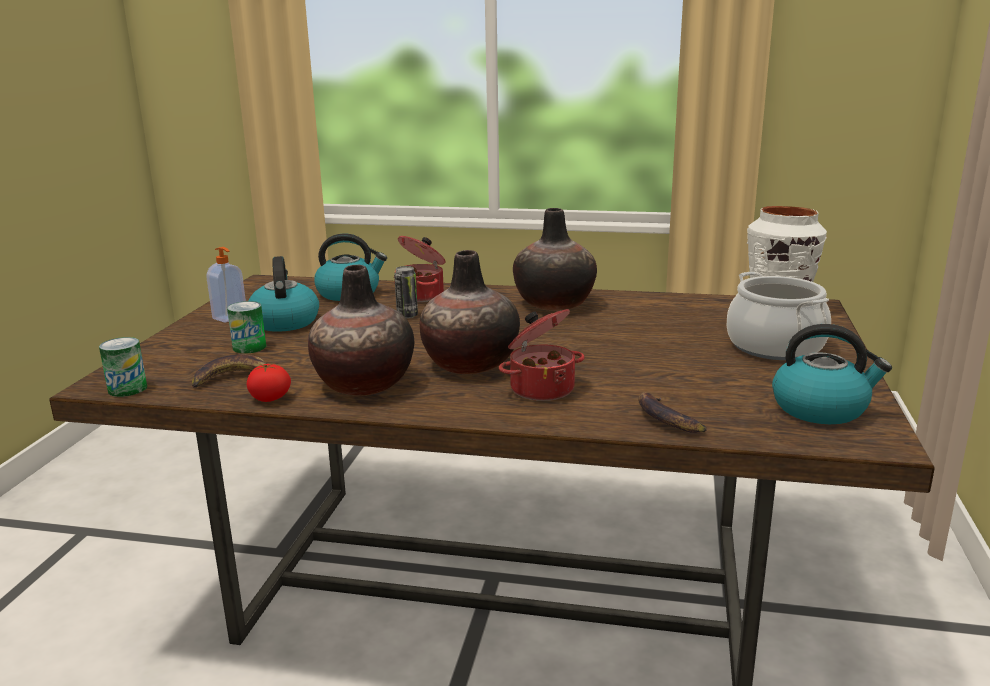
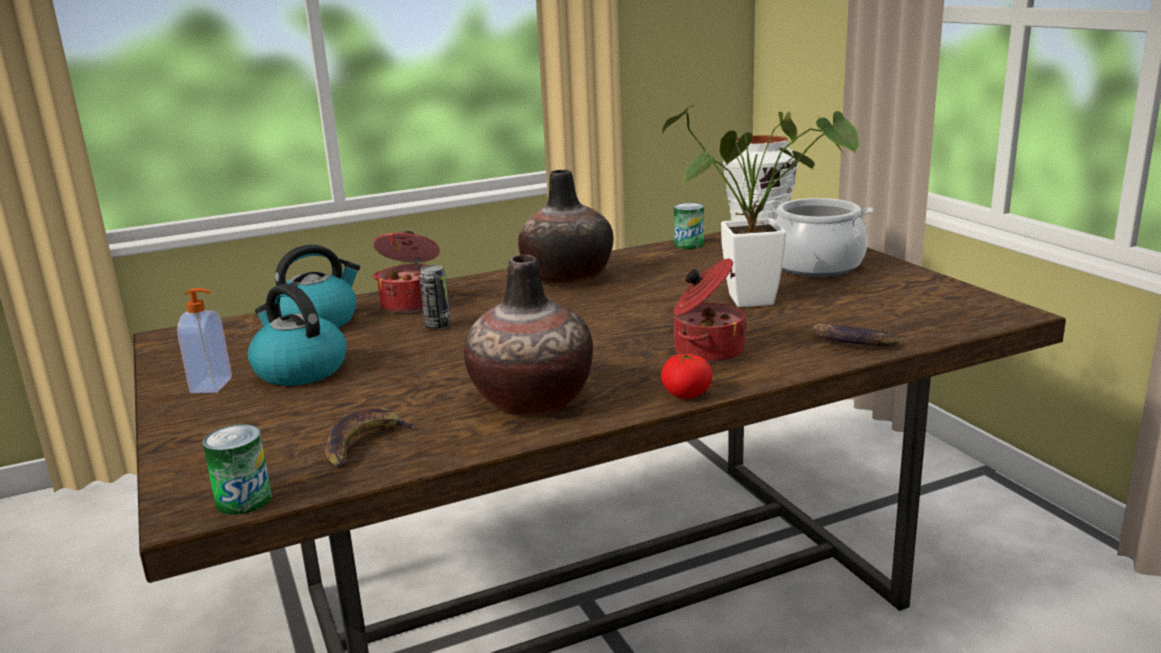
camera: 35 degrees left, 0 degrees up
(249, 347) = (313, 408): can -> can (689, 245)
(270, 398) = (457, 447): tomato -> tomato (687, 394)
(470, 364) = (599, 350): vase -> none
(667, 362) = (763, 300): none -> potted plant
(821, 408) = (933, 301): kettle -> none

